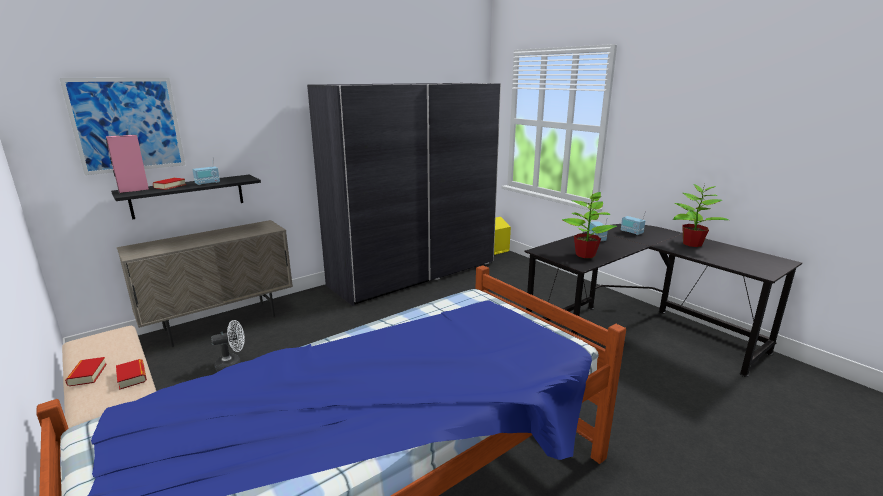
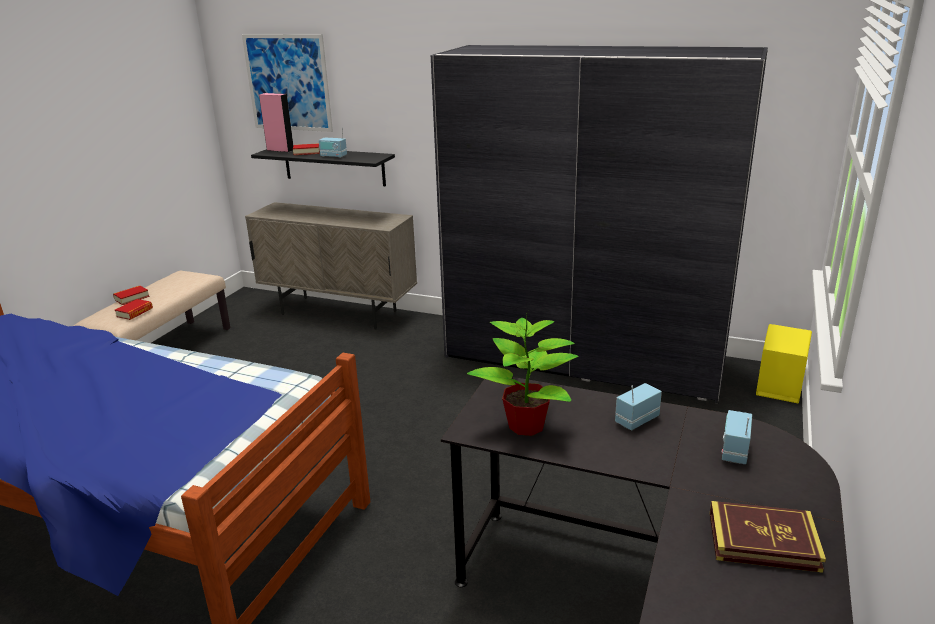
camera: 60 degrees right, 5 degrees up
(232, 364) = (275, 352): white fan -> none
(691, 244) = (763, 541): potted plant -> book

